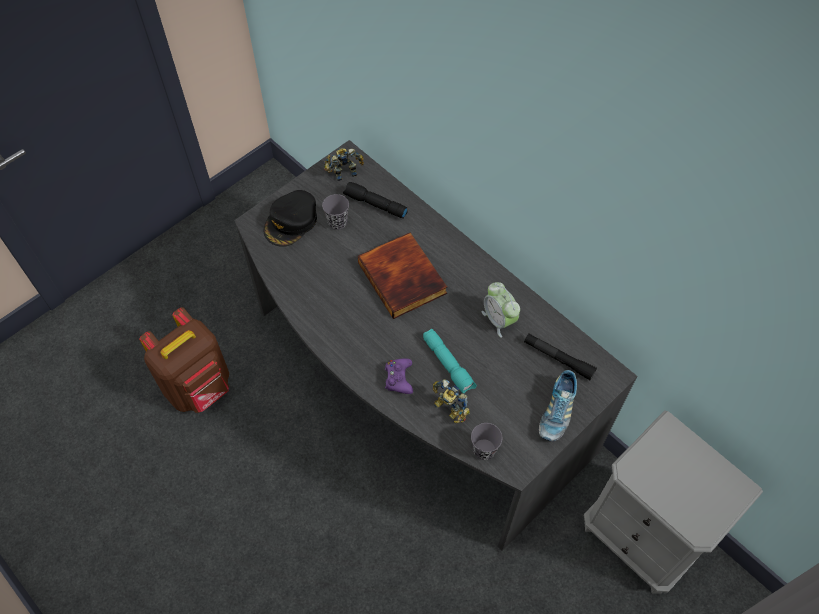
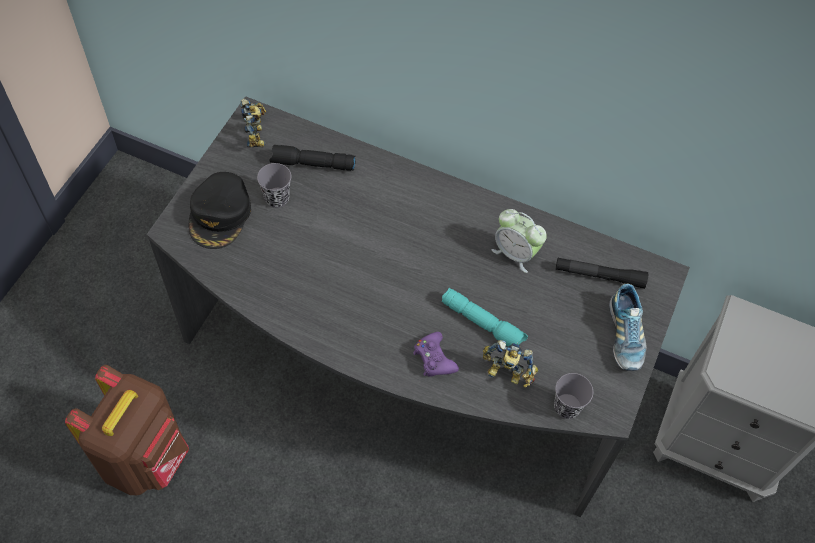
camera: 25 degrees left, 0 degrees up
(344, 172) = (257, 136): toy robot -> toy robot turned 120 degrees clockwise
(404, 277) = (385, 239): book -> none

